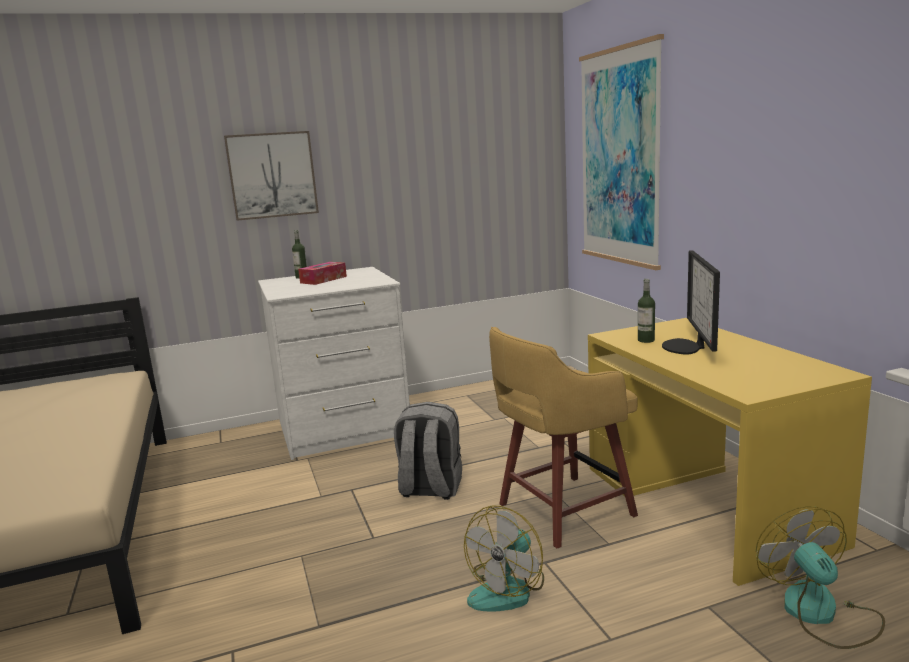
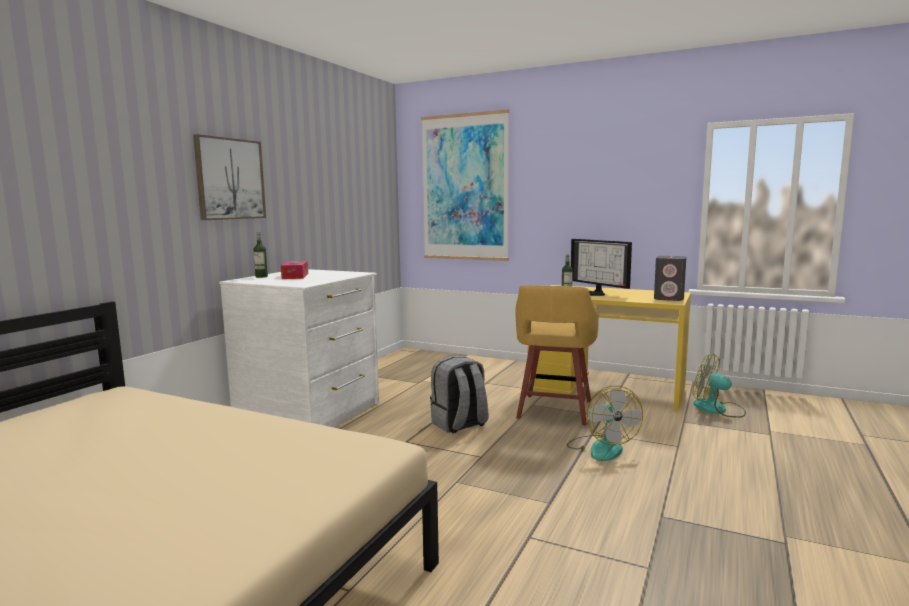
camera: 45 degrees left, 5 degrees down
(772, 383) = (669, 298): none -> grey speaker

